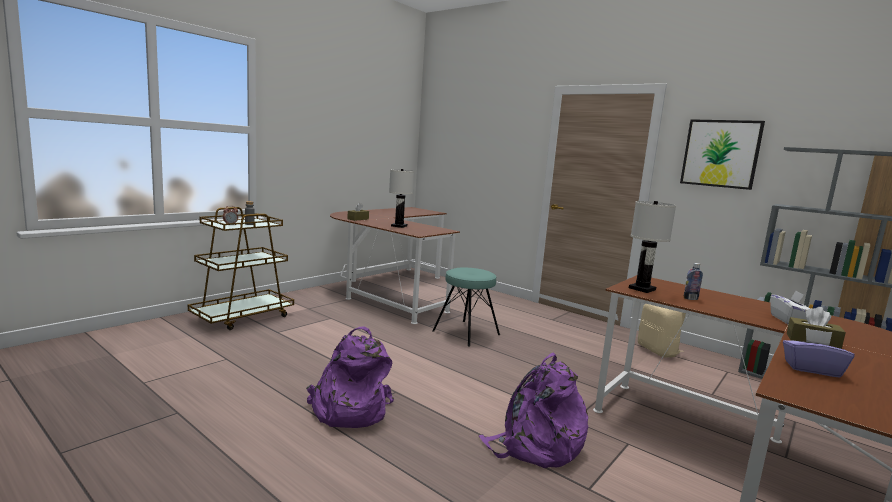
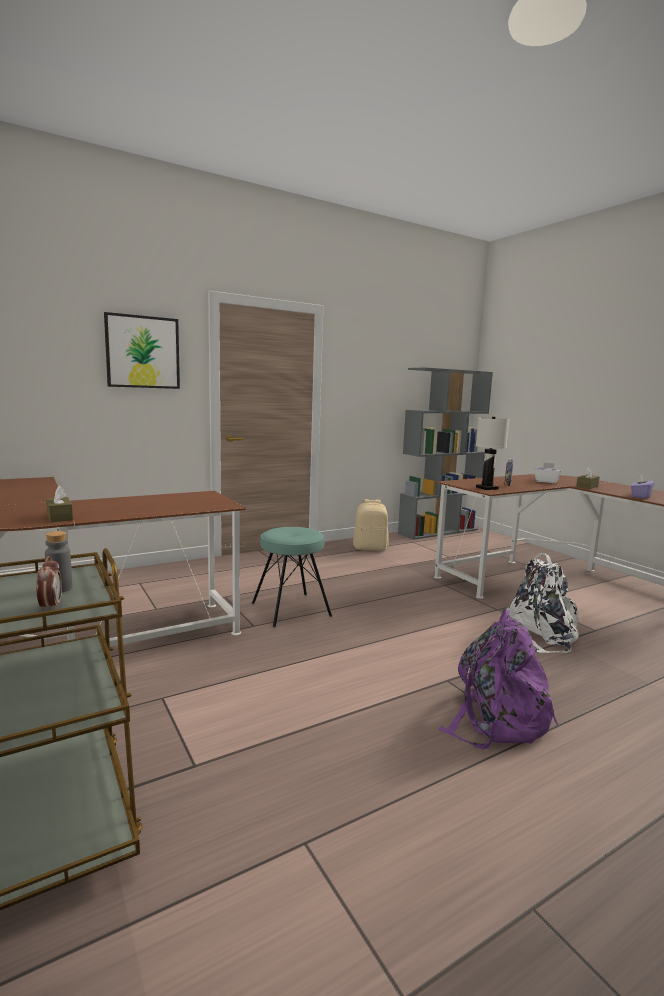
camera: 70 degrees left, 0 degrees up
(399, 226) = (156, 506): white table lamp -> none
(535, 445) = (542, 633): purple backpack -> white backpack
(720, 153) = (367, 372): picture -> picture (143, 352)

